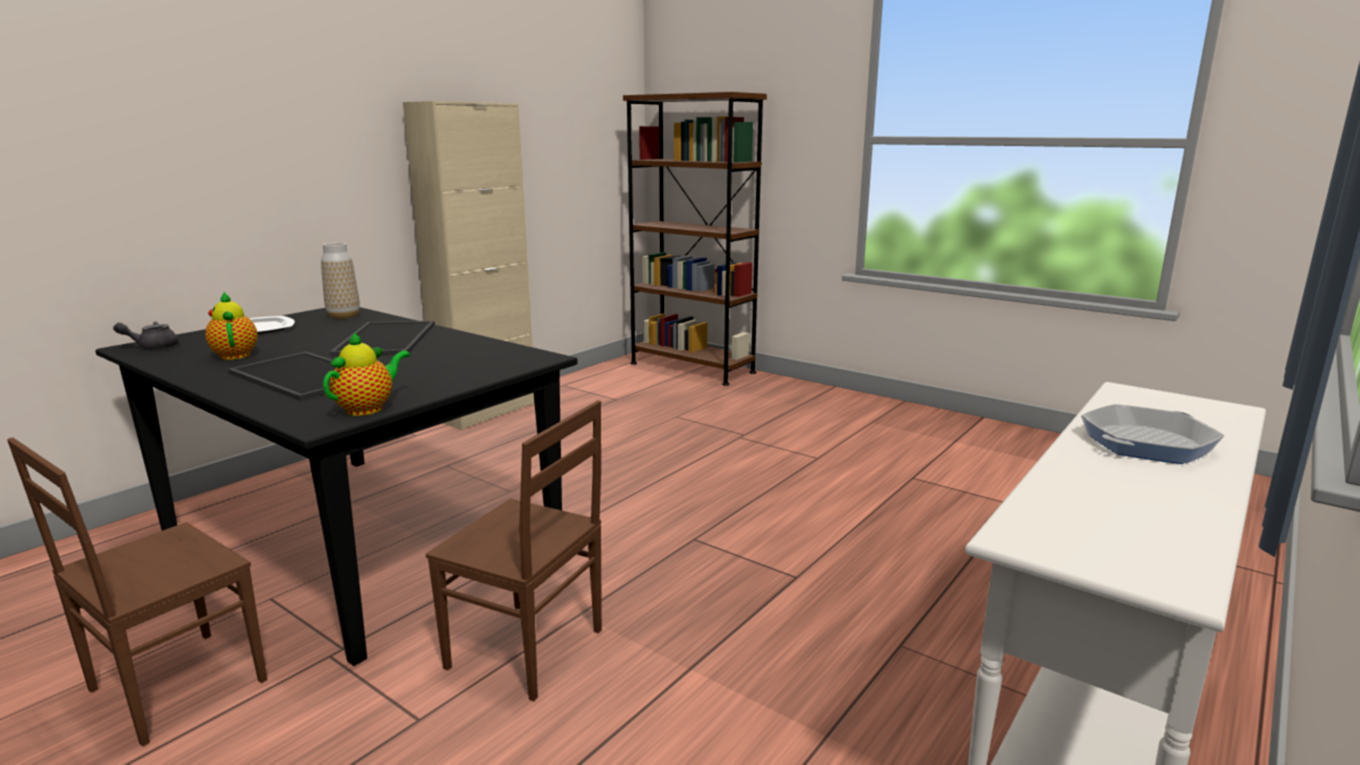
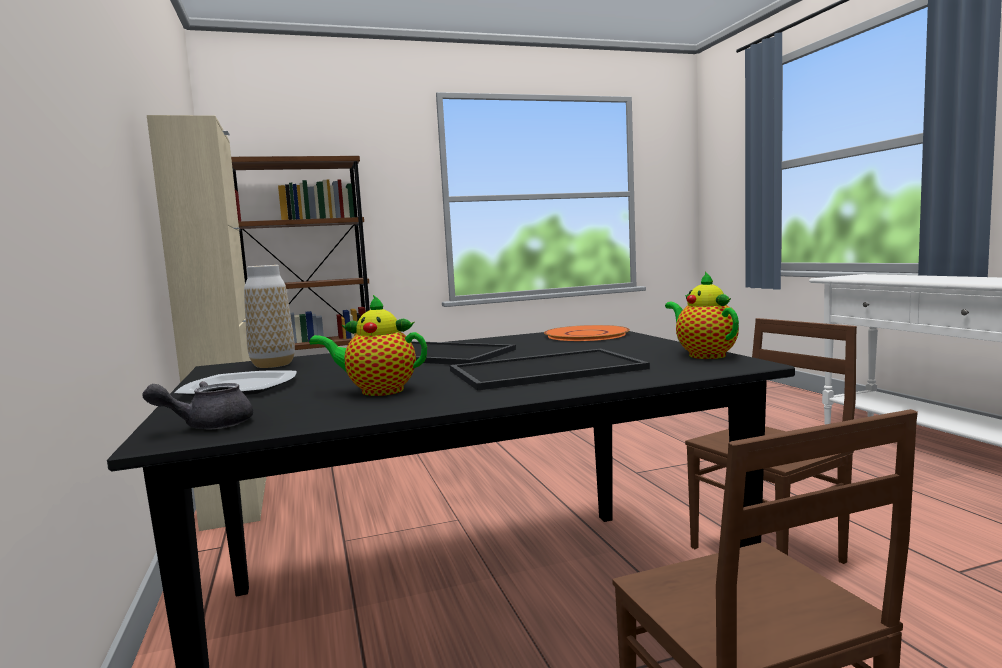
camera: 55 degrees left, 10 degrees down
(152, 347) = (208, 425): grey teapot -> grey teapot turned 45 degrees clockwise
(499, 360) = (586, 335): none -> orange plate
(1146, 443) = (913, 278): frying pan -> none

